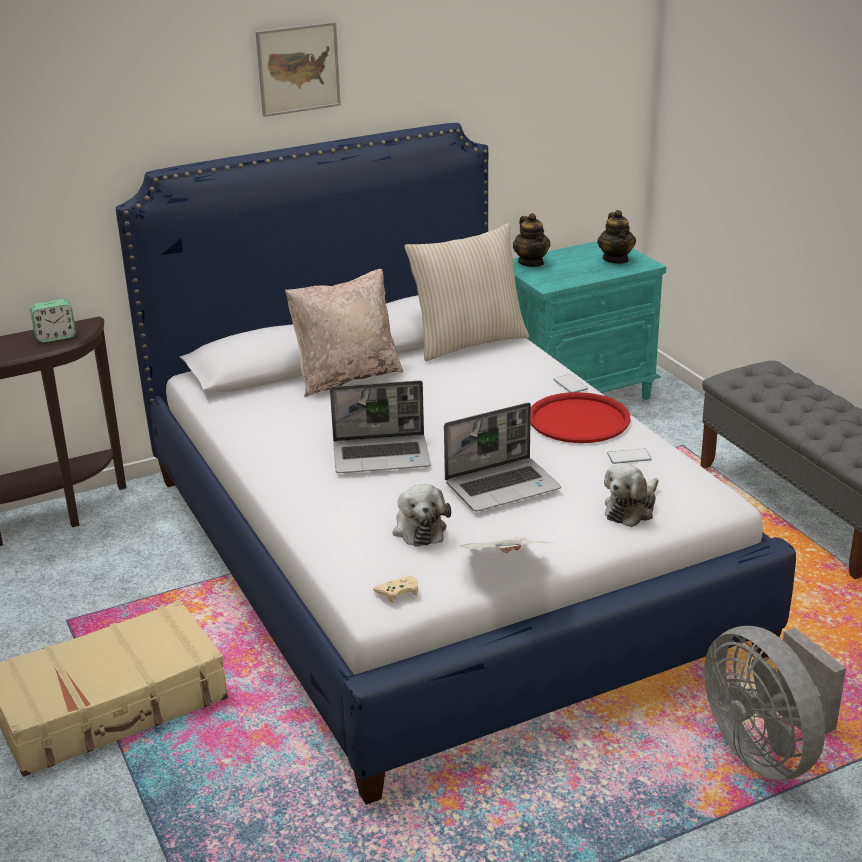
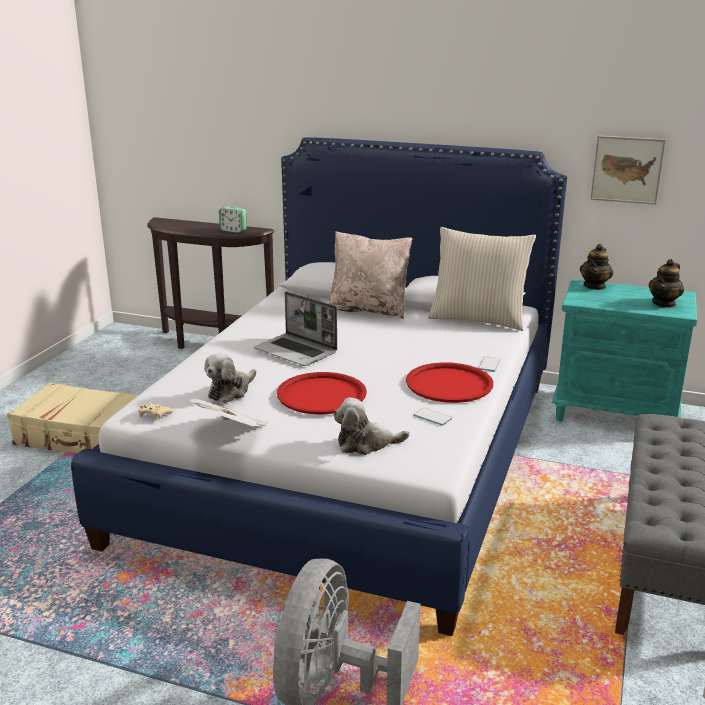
camera: 45 degrees right, 5 degrees down
(298, 68) = (425, 87): picture -> picture (627, 169)
(503, 486) = (321, 394): laptop -> red tray

